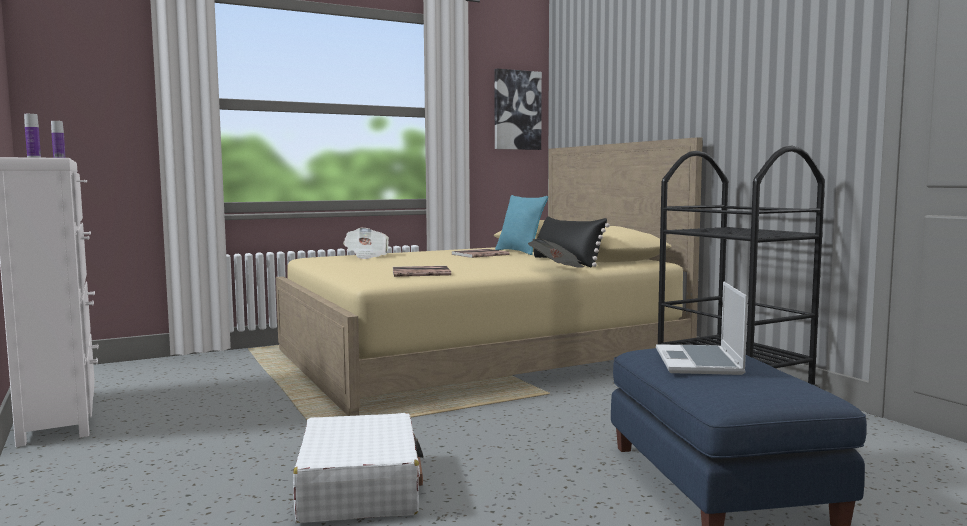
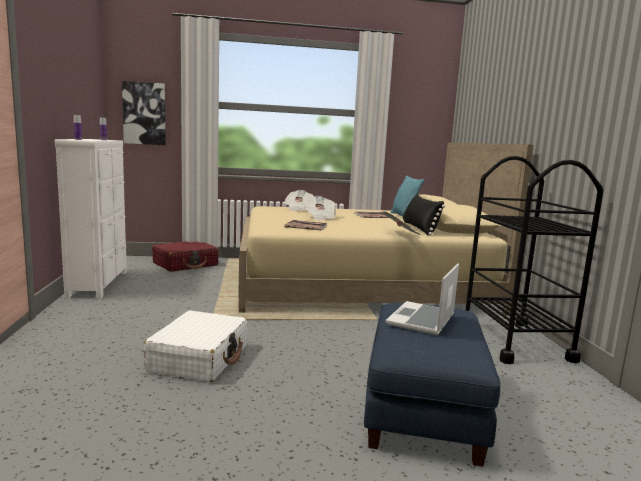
camera: 20 degrees right, 5 degrees up
(186, 366) = (185, 264): none -> red suitcase
(417, 262) = (320, 217): none -> newspaper
(517, 110) = (428, 113): picture -> picture (144, 113)

